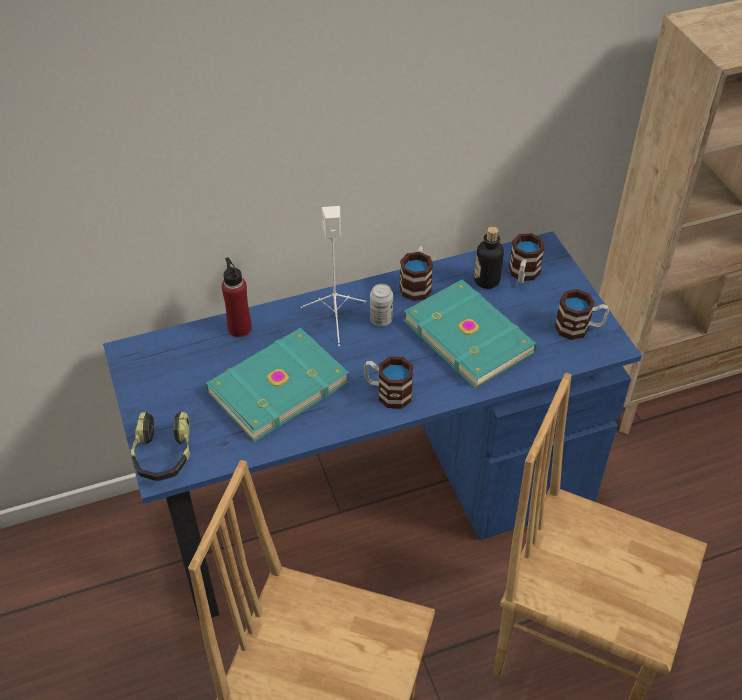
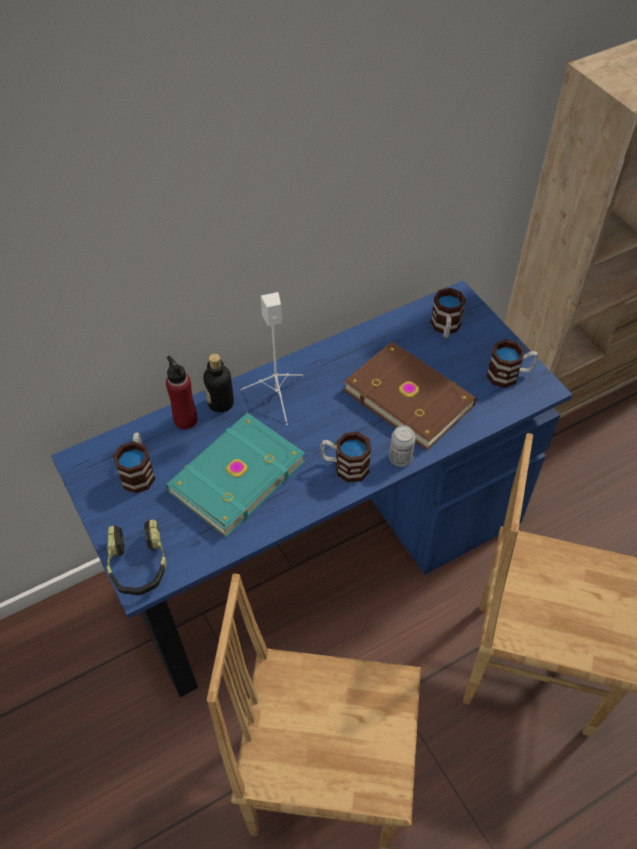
camera: 10 degrees left, 5 degrees up
(381, 320) = (321, 392): can -> can (400, 458)
(416, 284) = (347, 351): mug -> mug (138, 471)
(470, 335) = (409, 396): turquoise book -> brown book
(486, 280) = (413, 338): bottle -> bottle (220, 403)

